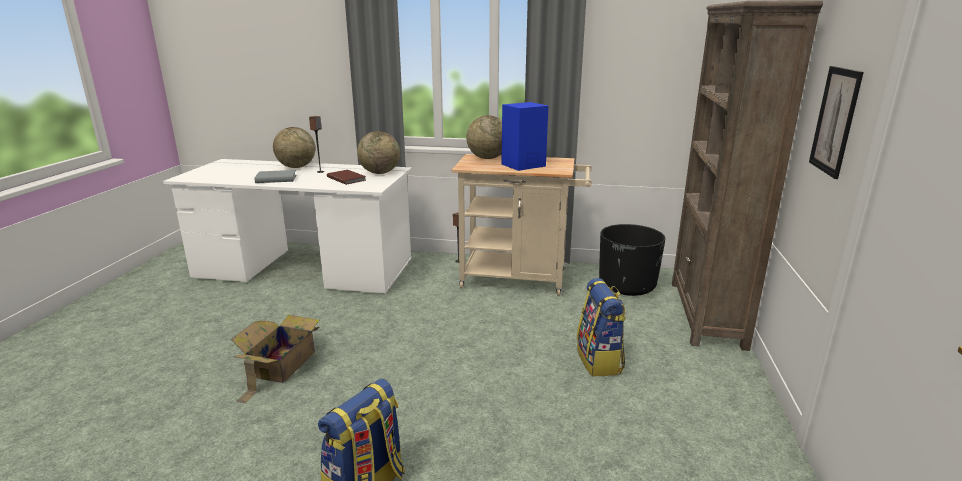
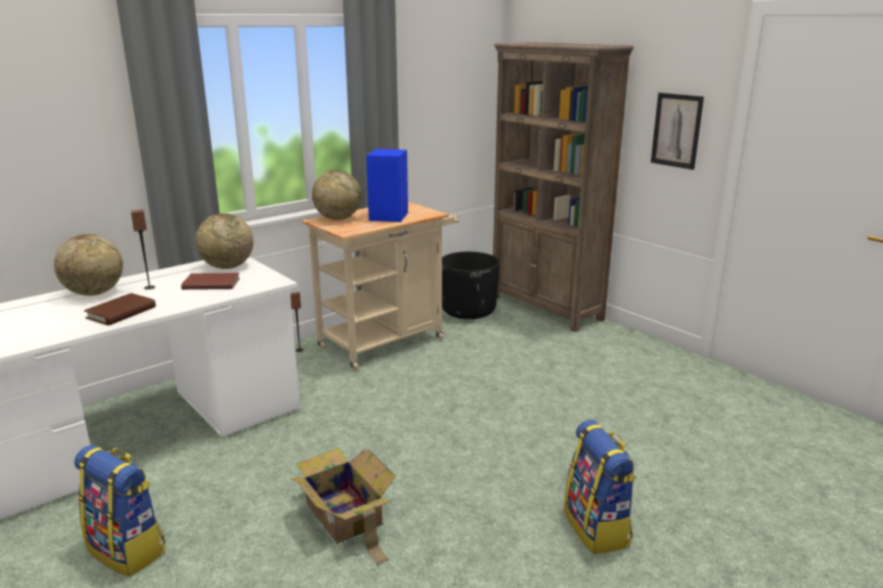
camera: 50 degrees left, 0 degrees up
(276, 179) = (121, 313): grey book -> brown book
(600, 361) = (551, 368): backpack -> backpack (128, 550)

